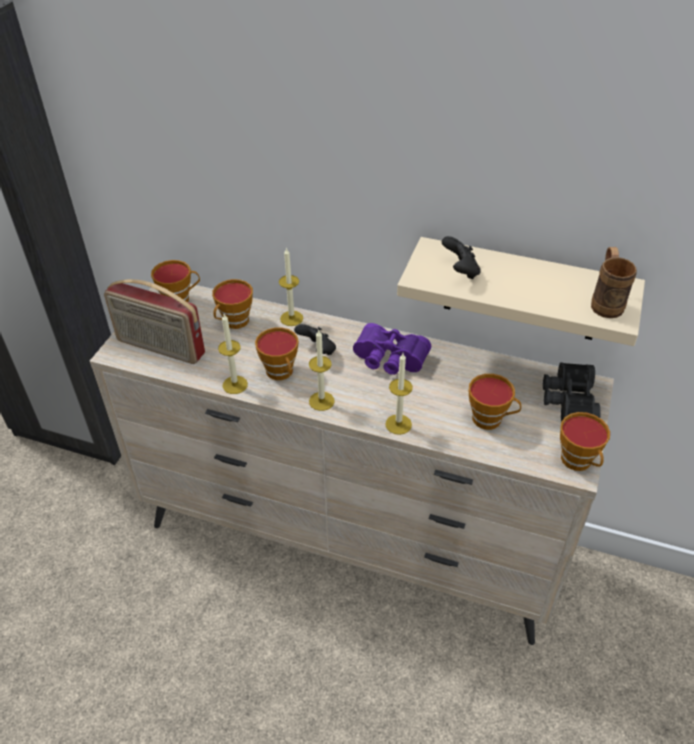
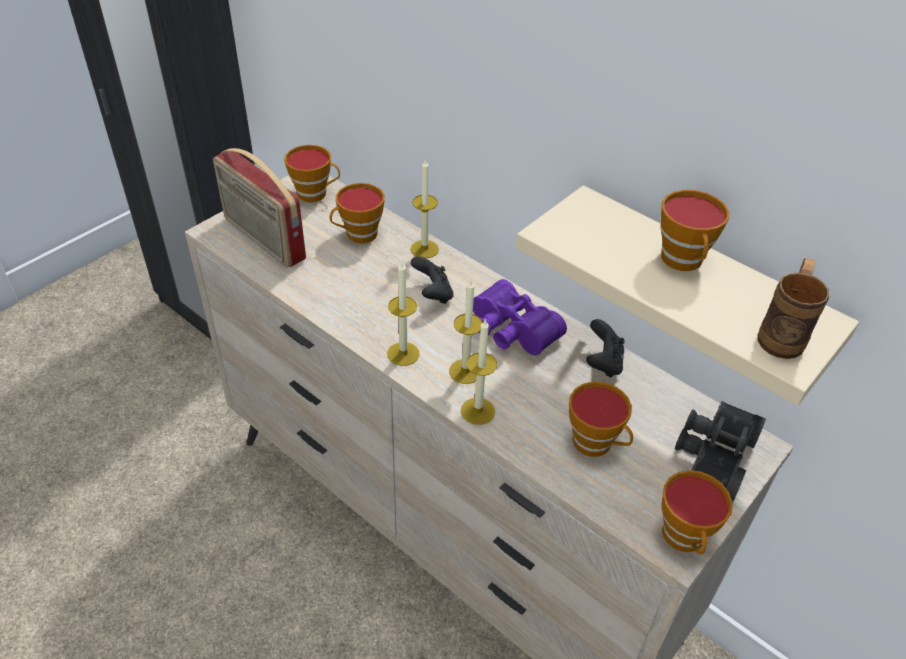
camera: 20 degrees right, 0 degrees up
(235, 385) = (318, 304): candle -> candle (465, 371)
(281, 373) = (377, 307): cup -> cup (684, 261)
(460, 271) = (607, 239): black game controller -> black game controller (603, 363)

